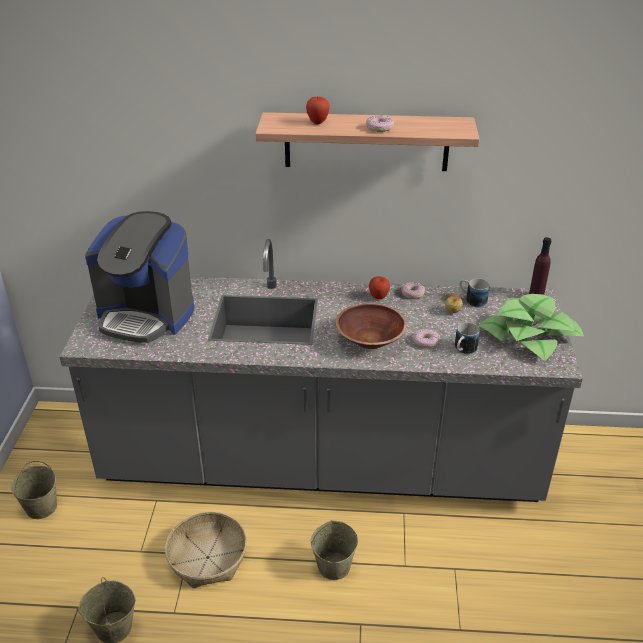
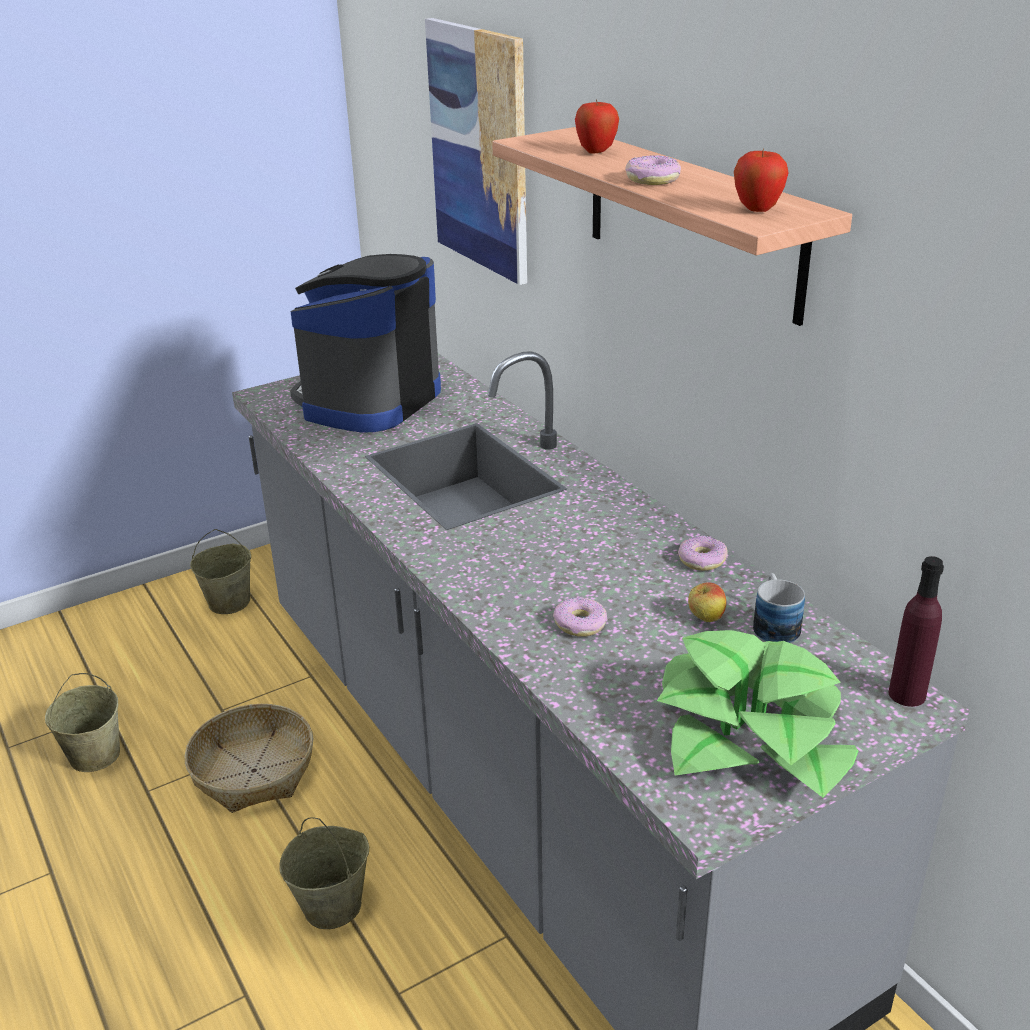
camera: 55 degrees right, 5 degrees down
(146, 315) = (368, 400): coffee machine -> coffee machine turned 45 degrees clockwise
(161, 140) = (480, 150): none -> picture
(370, 340) = (516, 572): brown bowl -> none
(378, 297) = (643, 535): apple -> apple (757, 210)
(463, 350) = (604, 671): mug -> none

